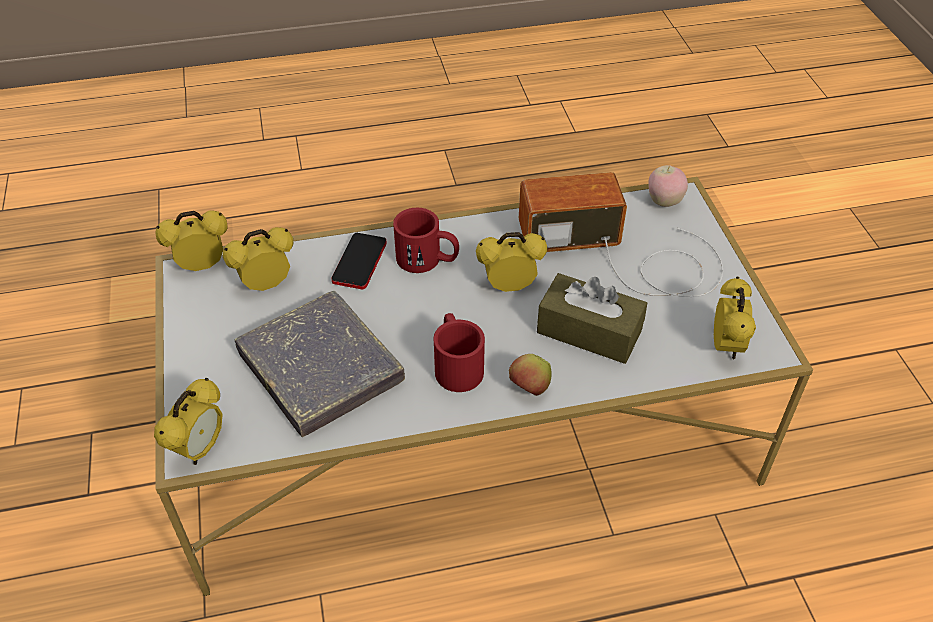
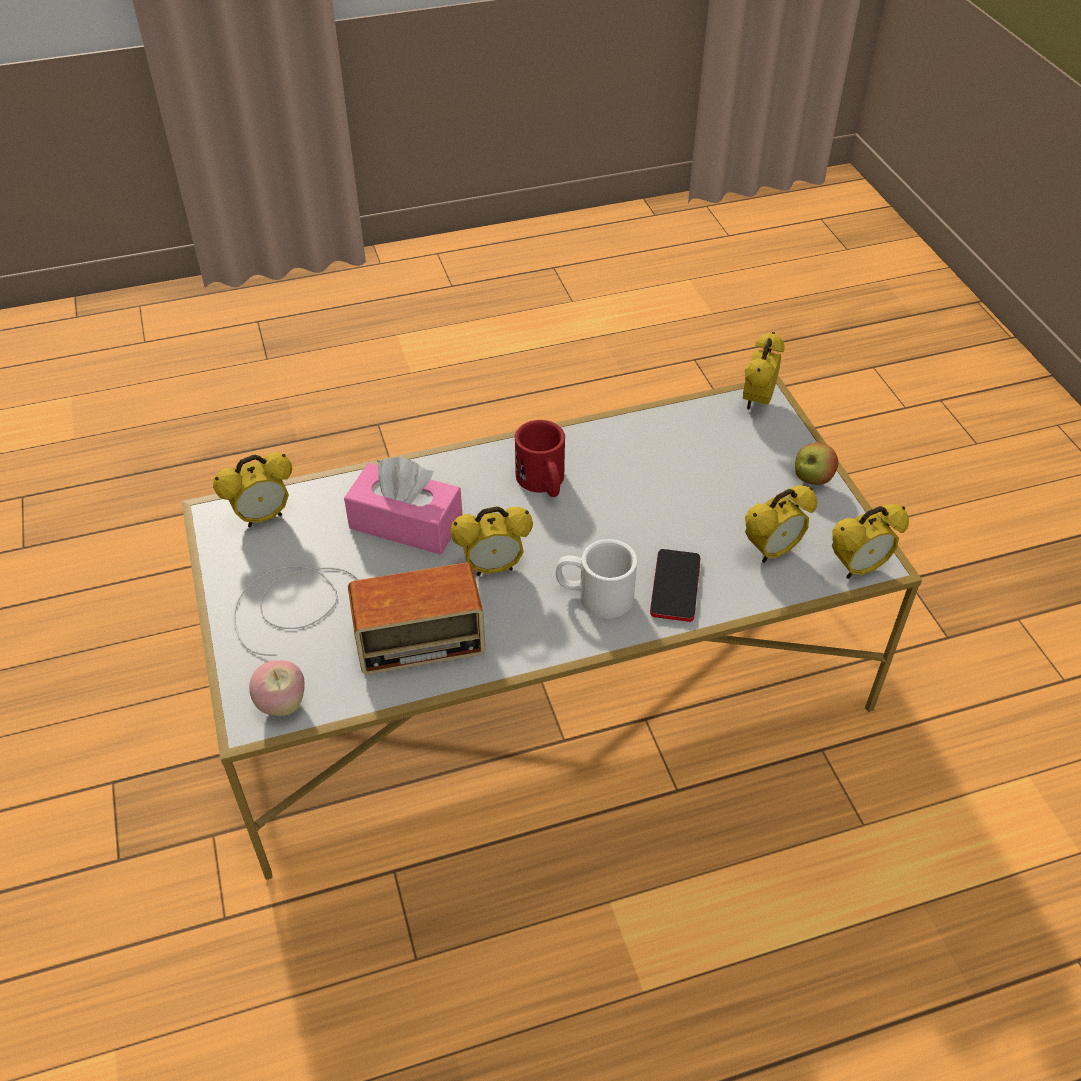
camera: 175 degrees right, 0 degrees up
(320, 368) = (678, 471): grey book -> none
(427, 260) = (594, 595): red mug -> white mug
(529, 388) = (470, 465): apple -> apple (811, 479)
(589, 331) = (406, 523): brown tissue box -> pink tissue box
(726, 346) = (263, 517): alarm clock -> alarm clock turned 120 degrees counterclockwise

